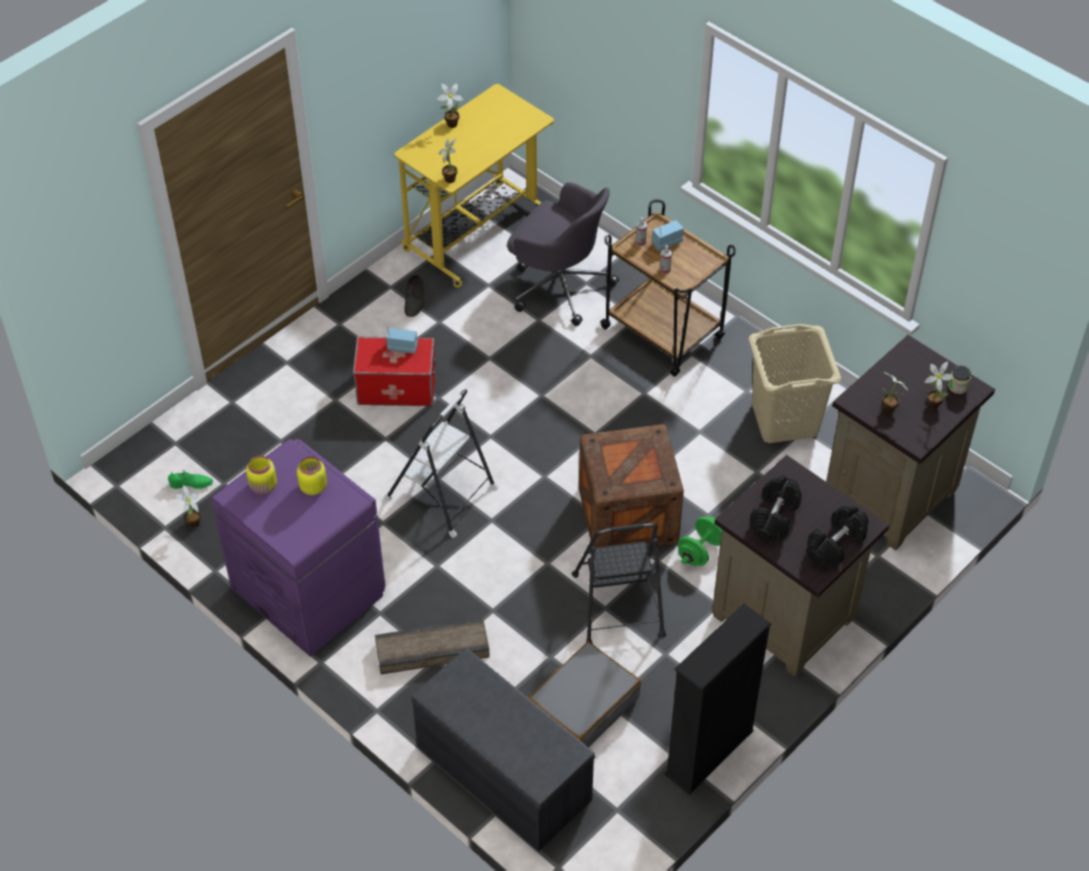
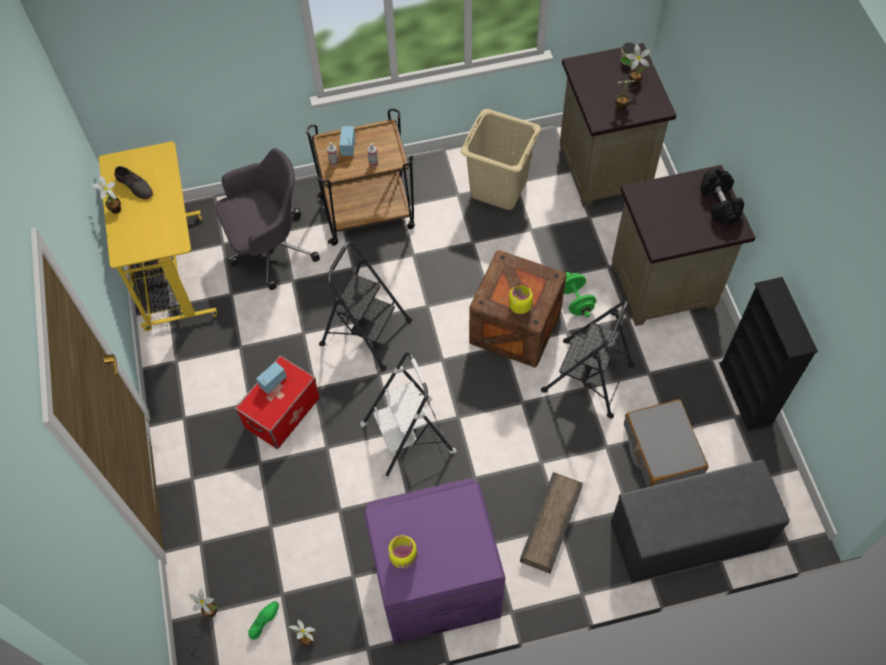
camera: 55 degrees left, 10 degrees up
(313, 486) = (430, 518): yellow jar -> yellow jar (519, 306)
(415, 300) = (204, 351): grey shoe -> grey shoe (135, 185)
(450, 178) = (174, 242): potted plant -> potted plant (210, 610)
(528, 400) = (363, 330): none -> black step ladder
(774, 517) = (672, 224): black dumbbell -> none

